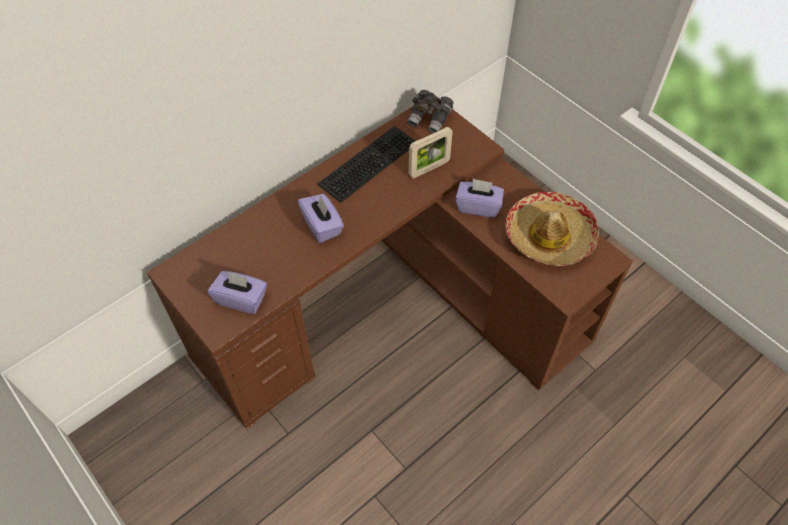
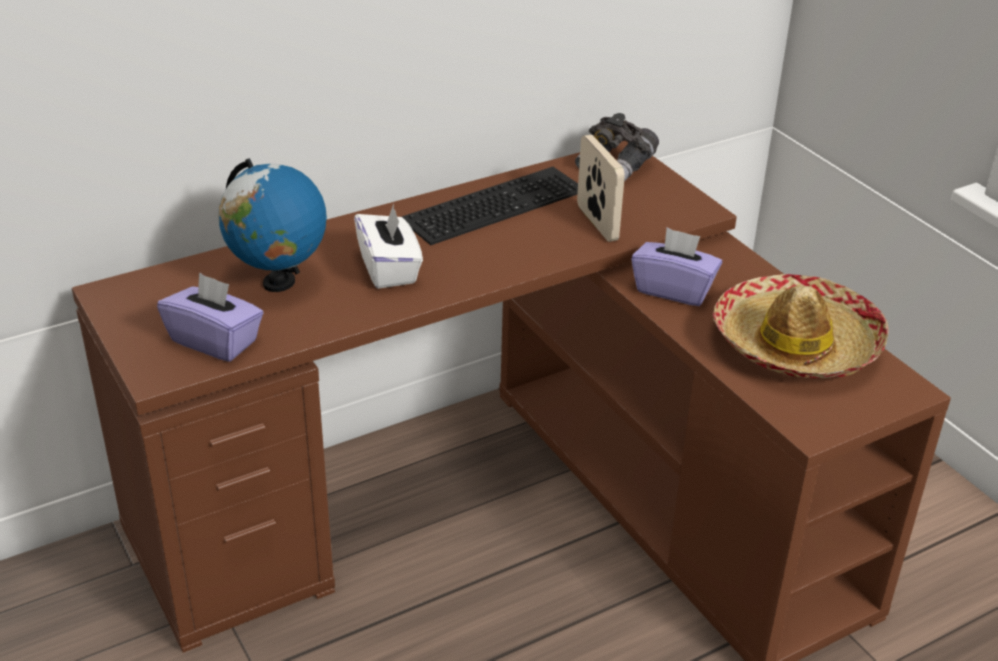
camera: 10 degrees right, 20 degrees down
(263, 248) = (278, 283): none -> globe
(322, 226) = (389, 269): purple tissue box -> white tissue box
(429, 168) = (597, 223): picture frame -> picture frame turned 90 degrees counterclockwise

